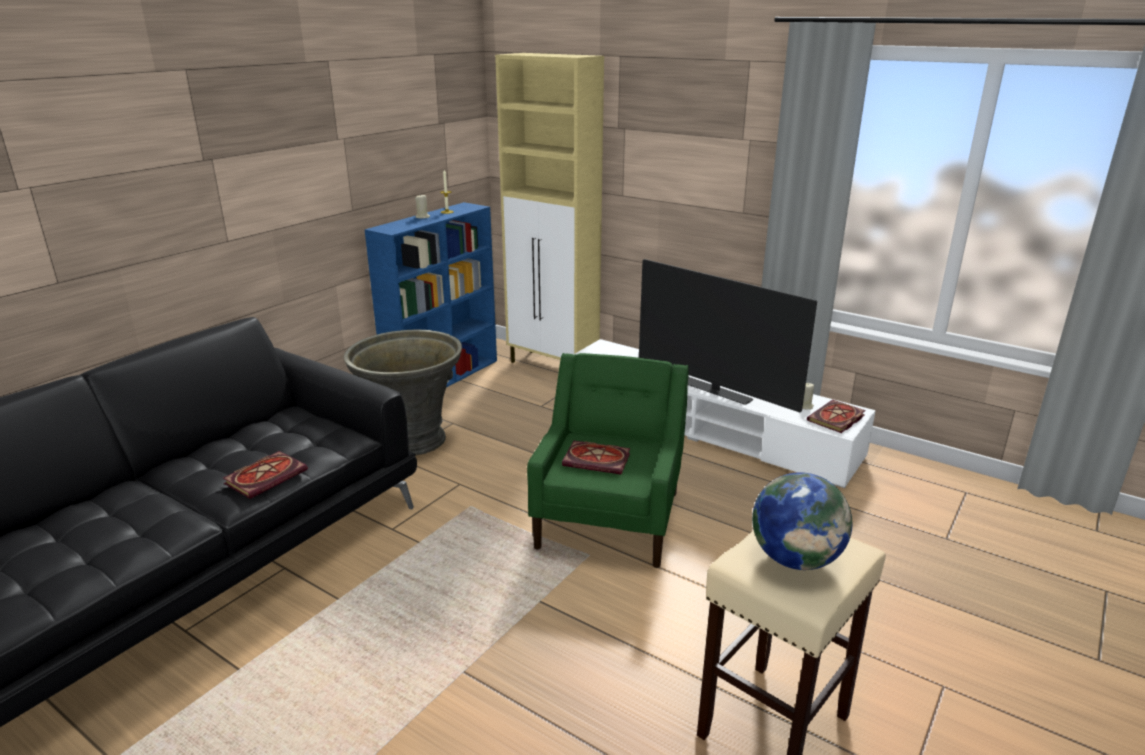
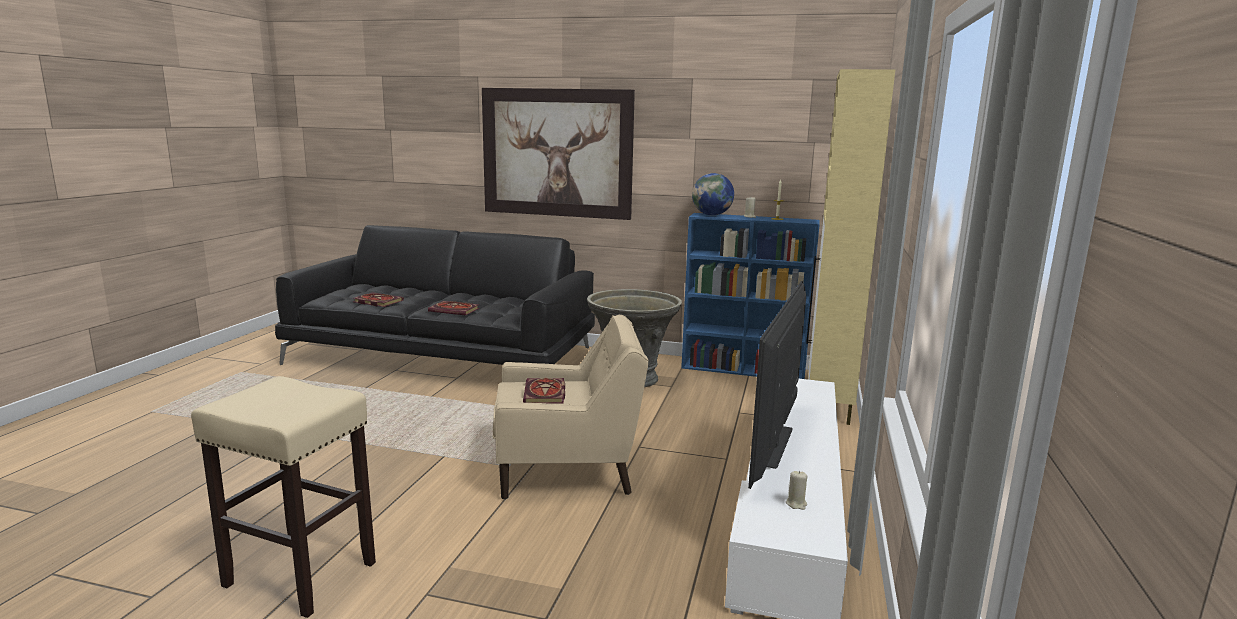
camera: 70 degrees right, 10 degrees down
(176, 195) = (557, 153): none -> picture
(610, 518) = (568, 468): green armchair -> beige armchair
(795, 559) = (278, 399): globe -> globe (712, 215)
(836, 419) = (781, 527): book -> book (376, 301)

